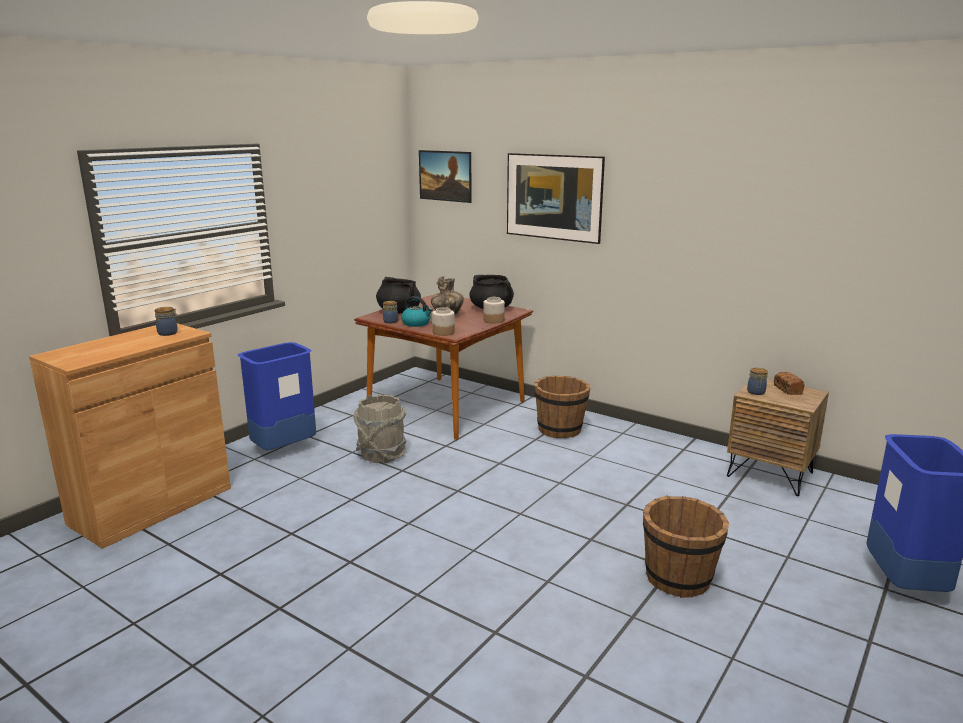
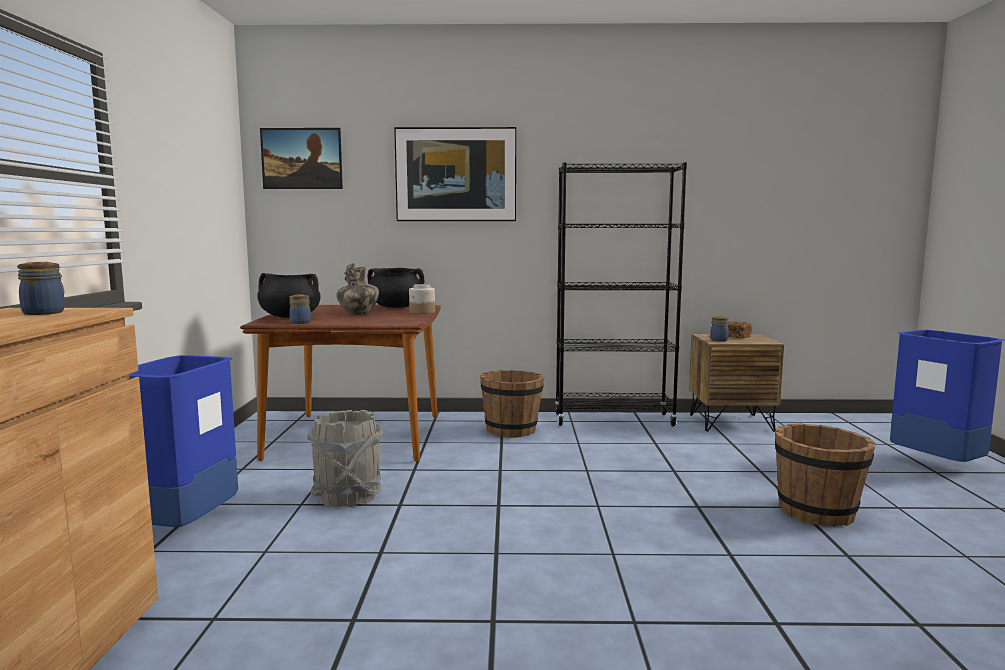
camera: 35 degrees left, 10 degrees down
(416, 323) = (338, 321): kettle -> none
(443, 332) = (391, 322): jar -> none
(661, 441) = (613, 420): none -> black bookcase

